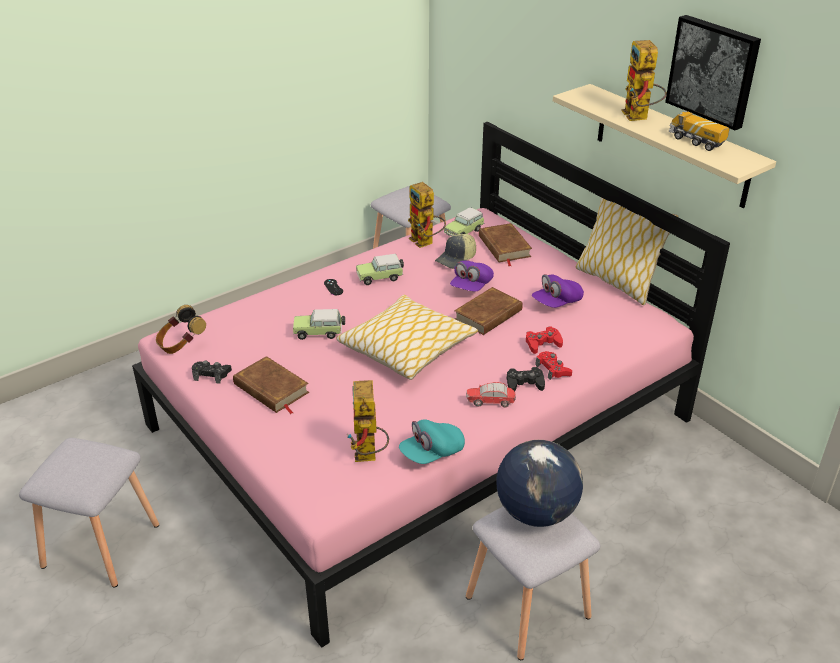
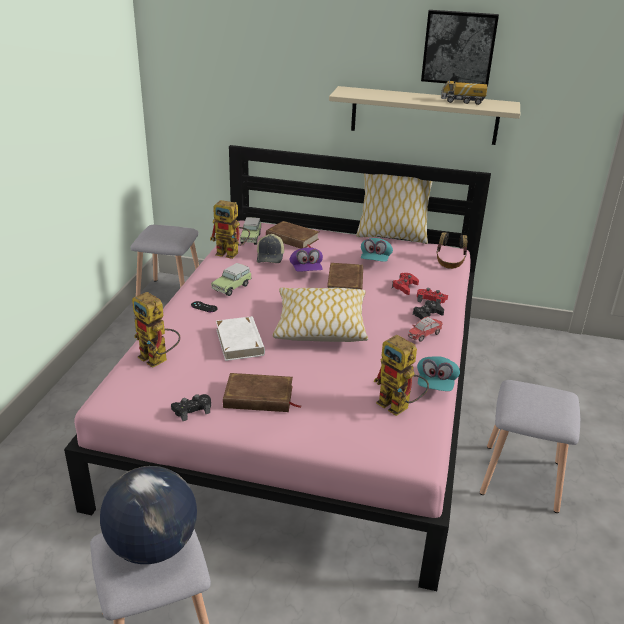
camera: 40 degrees left, 5 degrees down
(181, 344) = (129, 400): headphones -> headphones (450, 262)
(320, 333) = (240, 342): toy car -> white book
(536, 512) = (527, 393): globe -> globe (152, 546)
(556, 302) = (375, 260): purple cap -> turquoise cap
(639, 117) = (406, 96): toy robot -> toy robot (158, 360)

